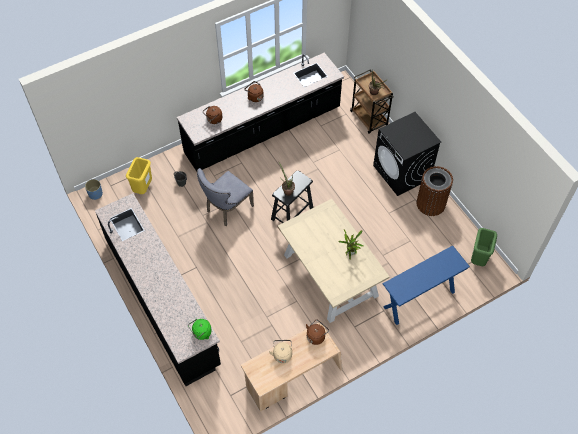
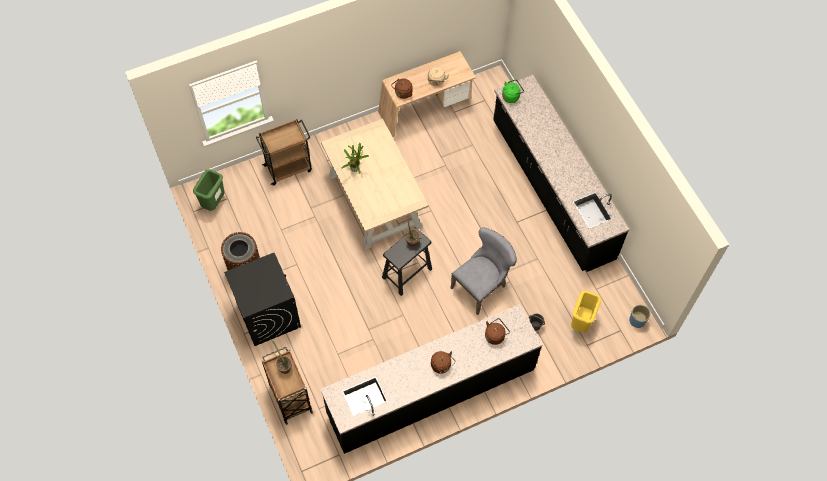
camera: 175 degrees left, 5 degrees up
(419, 299) = (288, 168): blue console table -> brown cart

